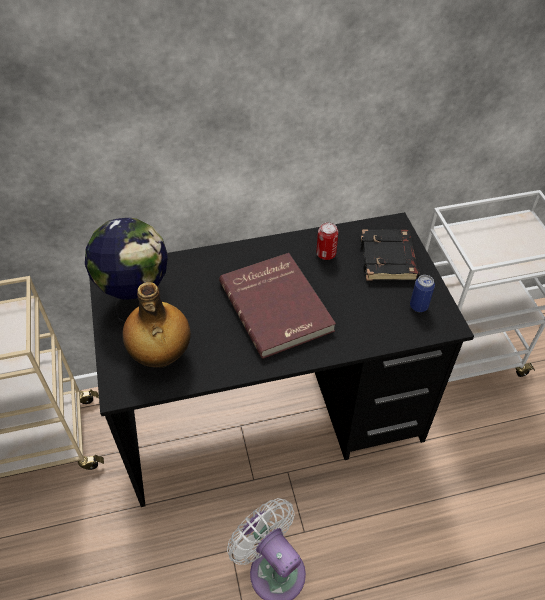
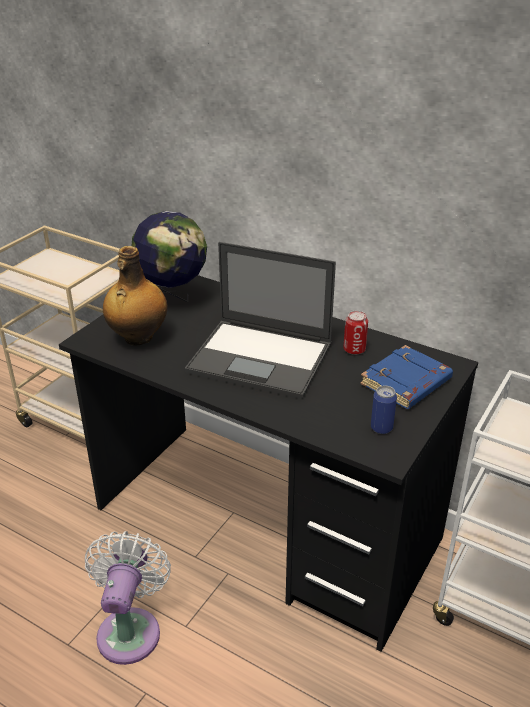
camera: 45 degrees right, 15 degrees down
(278, 306) = (262, 358): red book -> laptop
(389, 259) = (406, 383): black book -> blue book

